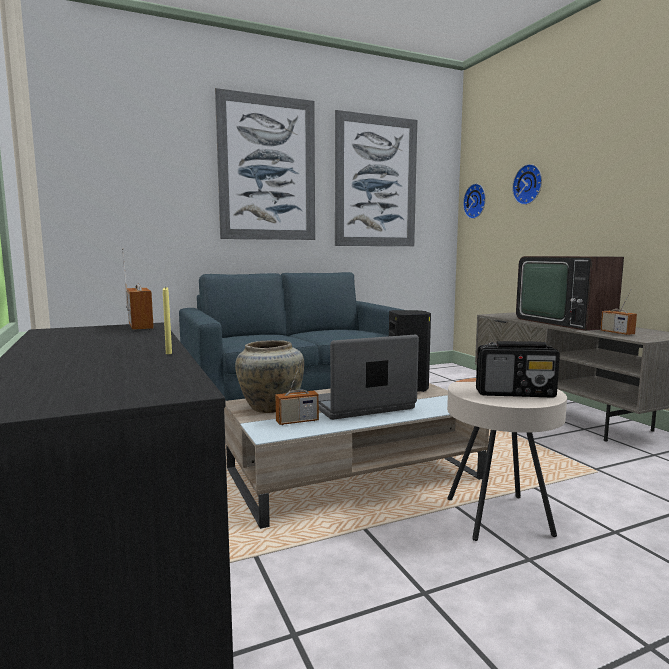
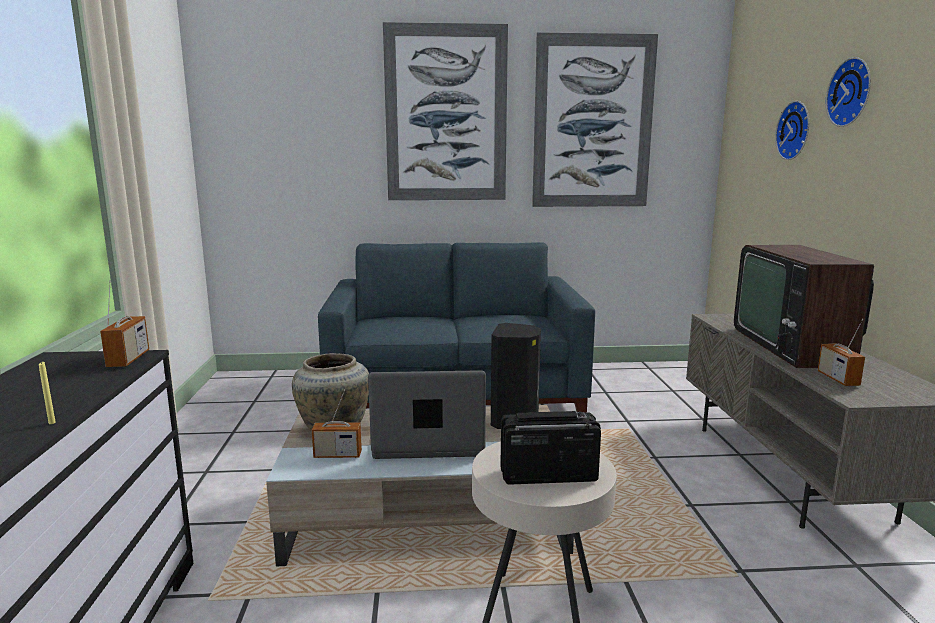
camera: 20 degrees right, 5 degrees up
(476, 201) = (738, 145): wall clock -> wall clock (852, 92)
(515, 393) = (547, 475): radio -> radio turned 150 degrees clockwise

